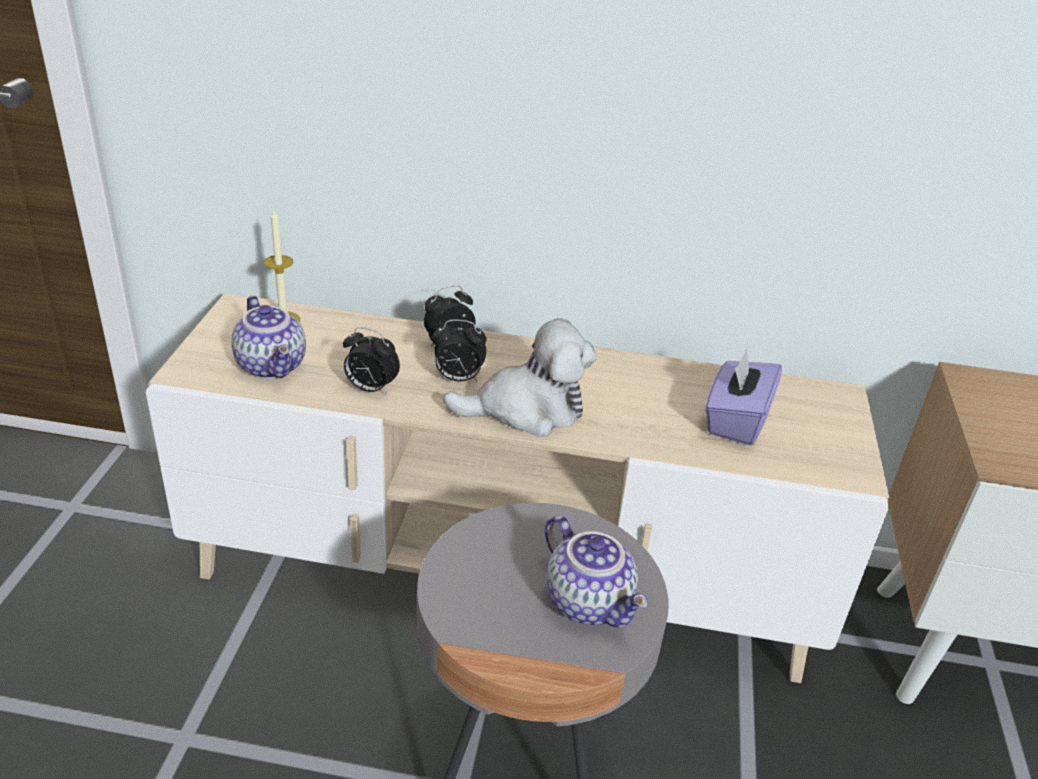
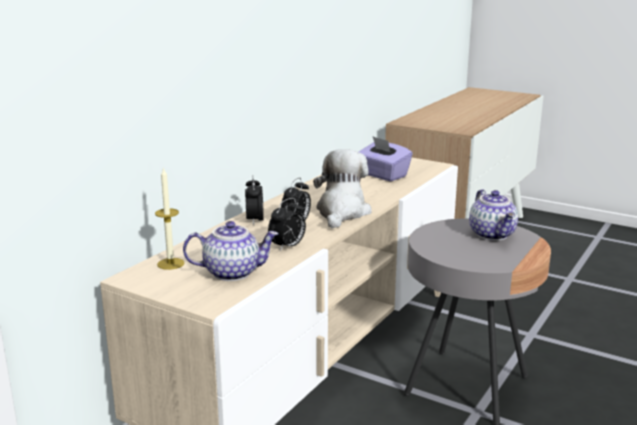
camera: 65 degrees left, 15 degrees down
(590, 602) = (493, 235): teapot -> teapot turned 90 degrees clockwise

